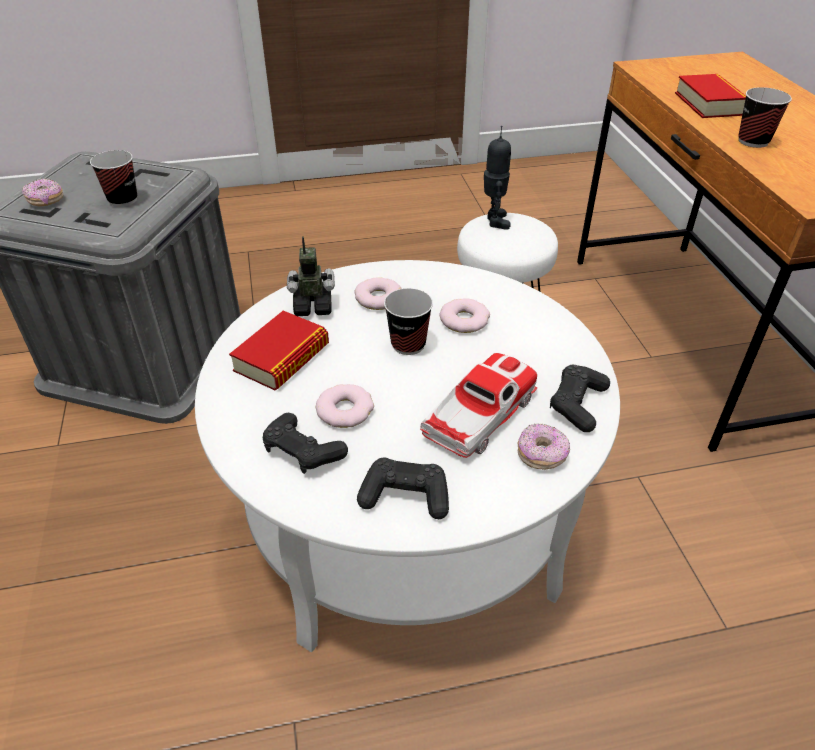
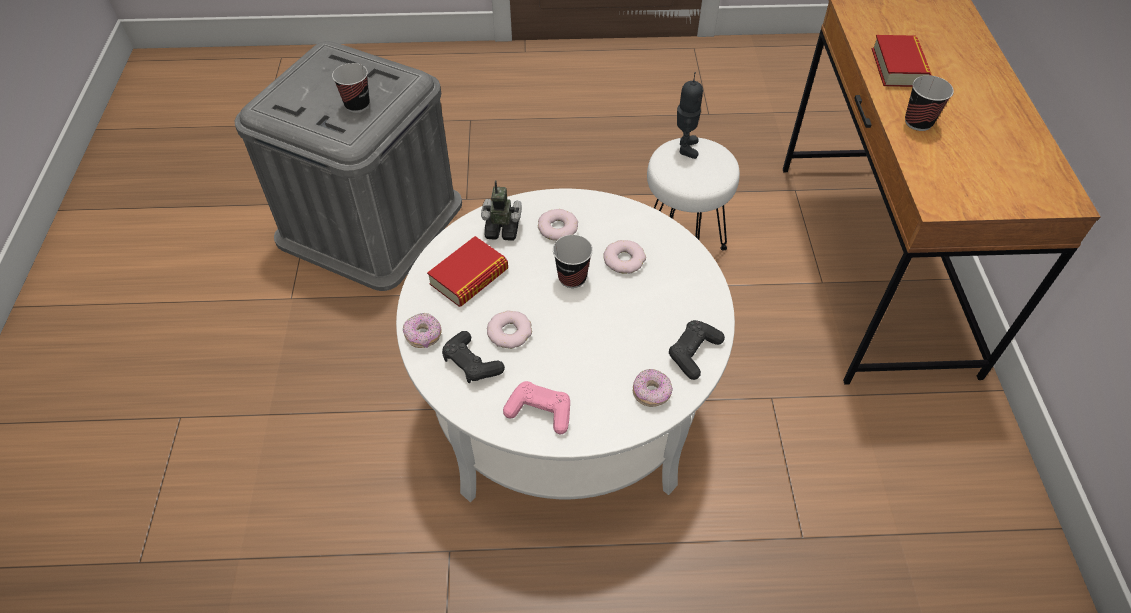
camera: 10 degrees right, 10 degrees up
(46, 200) = (294, 98): donut -> donut (423, 336)
(405, 496) = (540, 412): black game controller -> pink game controller
(479, 416) = (612, 352): toy car -> none

